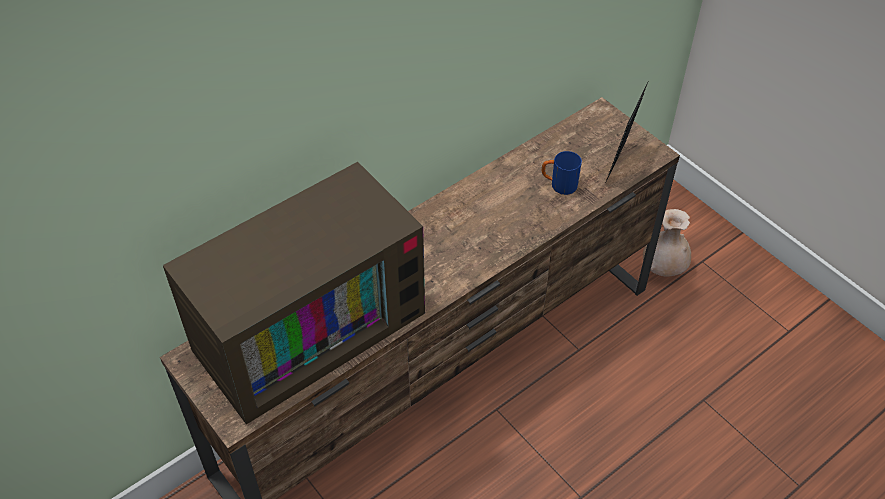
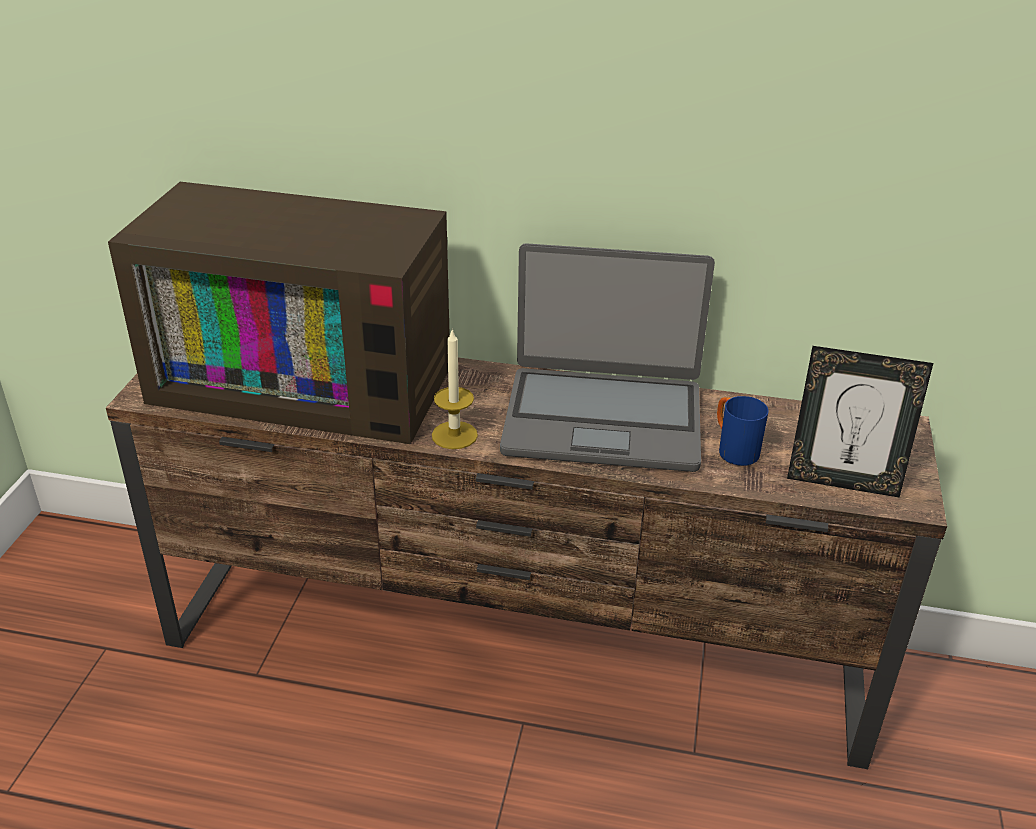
camera: 50 degrees right, 15 degrees down
(435, 288) = (454, 435): none -> candle
(484, 217) = (603, 419): none -> laptop
(620, 165) = (842, 482): picture frame -> picture frame turned 150 degrees counterclockwise
(663, 268) = (927, 769): beige vase -> none

